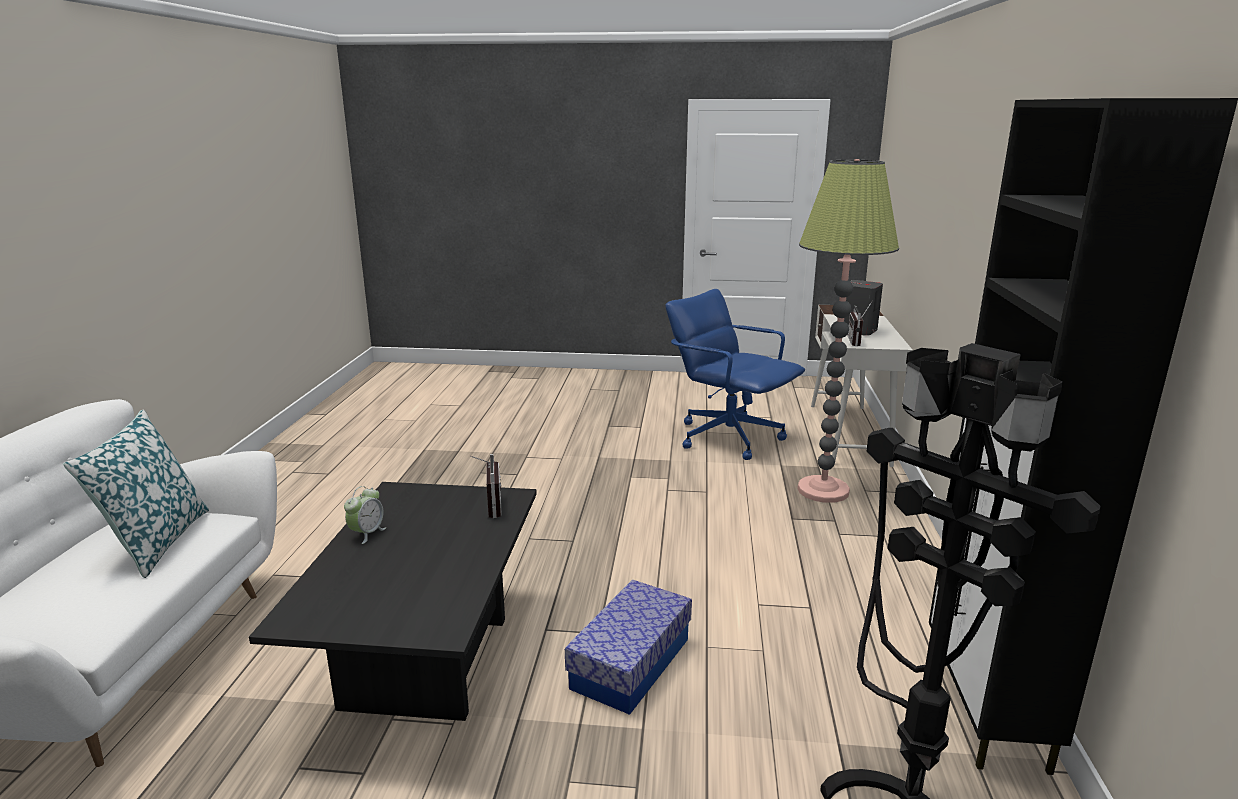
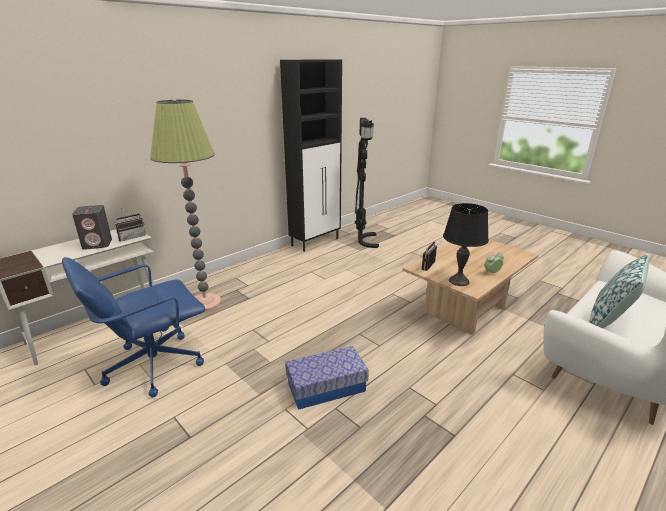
camera: 140 degrees left, 5 degrees up
(423, 497) = (459, 281): none -> black table lamp
(427, 661) = (464, 310): black coffee table -> beige coffee table
(631, 663) = (391, 282): storage box -> storage box (326, 387)
(728, 437) = (153, 365): blue office chair -> blue office chair turned 60 degrees clockwise

